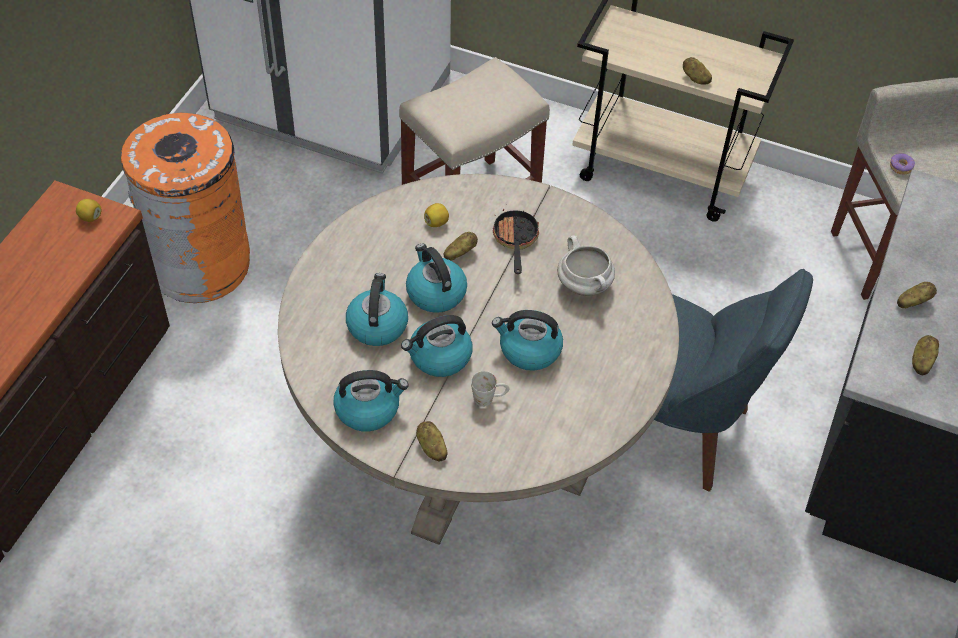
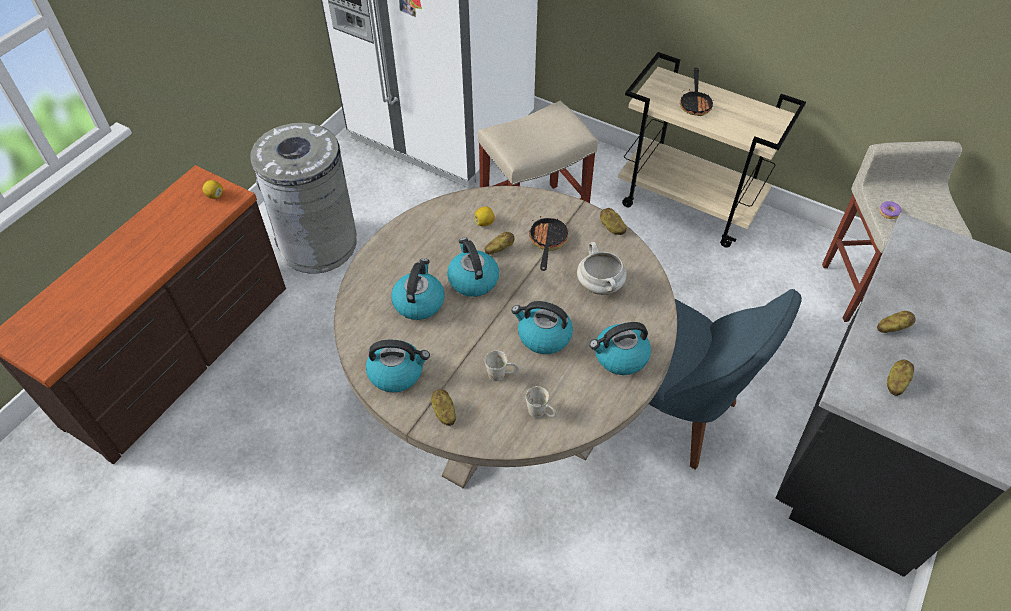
camera: 10 degrees right, 0 degrees up
(200, 264) = (319, 244): orange trash can -> grey trash can
(439, 357) = (465, 334): kettle -> kettle (620, 357)
(541, 436) = (541, 413): none -> white mug
(662, 50) = (695, 103): none -> frying pan
(695, 78) = (719, 127): potato -> potato (611, 228)

